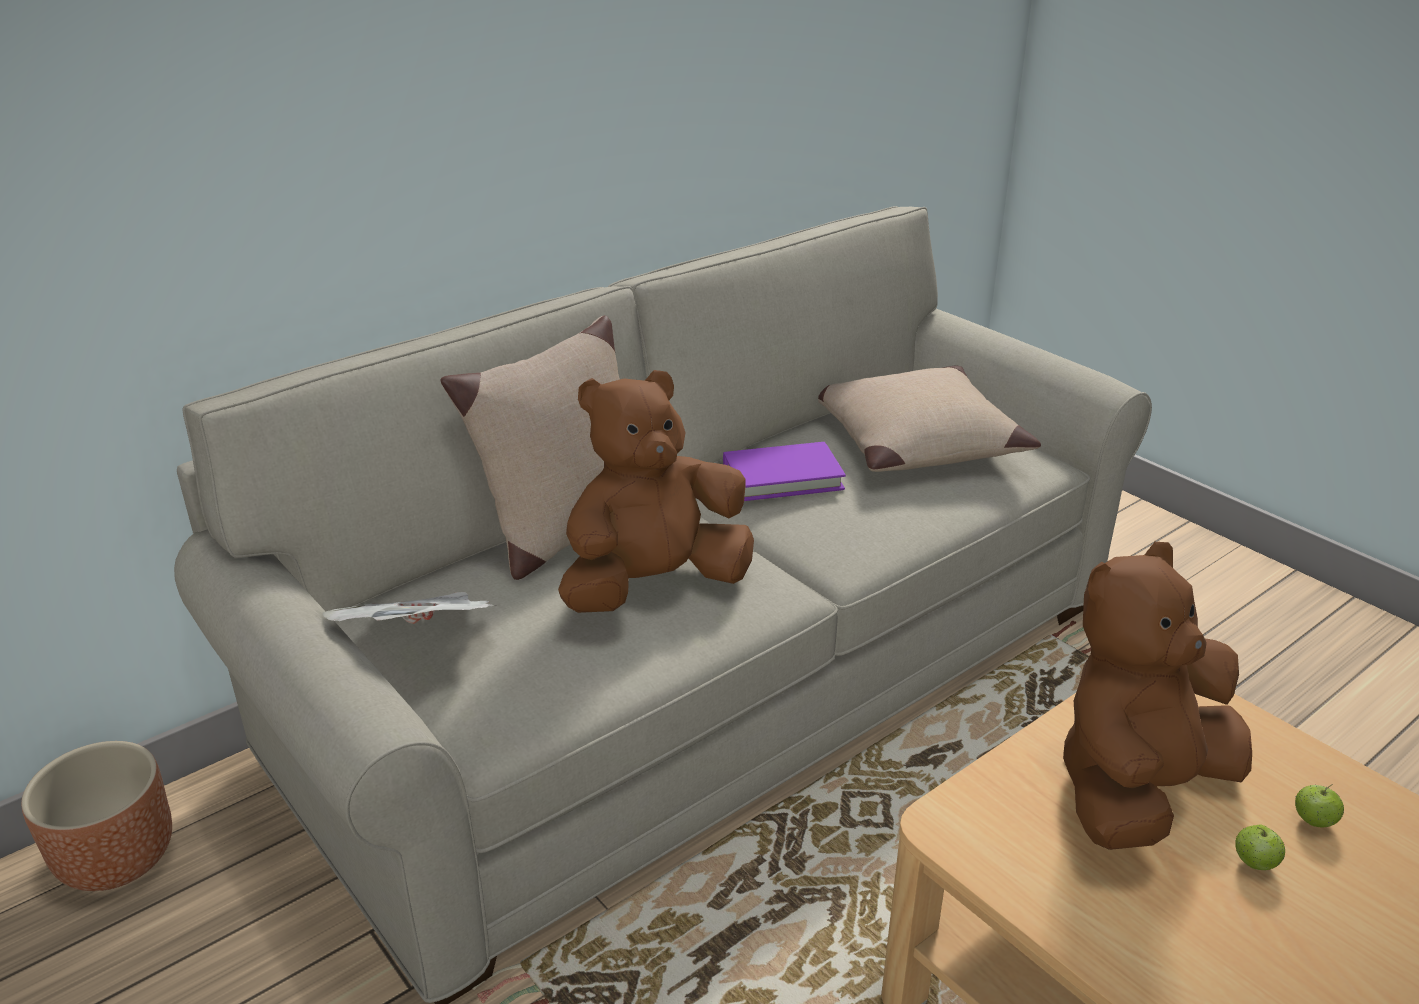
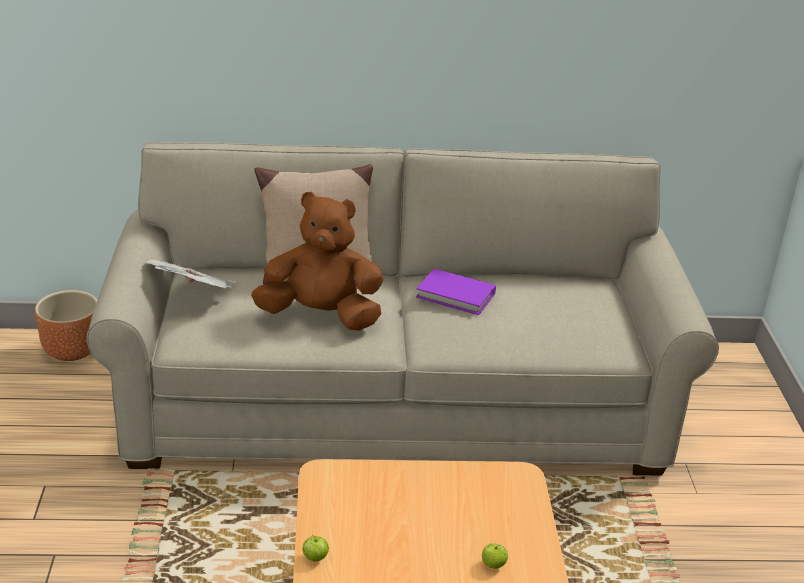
camera: 35 degrees right, 0 degrees up
(914, 440) = (560, 308): beige pillow -> none
(1137, 789) = (430, 508): brown plush toy -> none
(1254, 863) = (435, 561): apple -> apple (315, 558)

